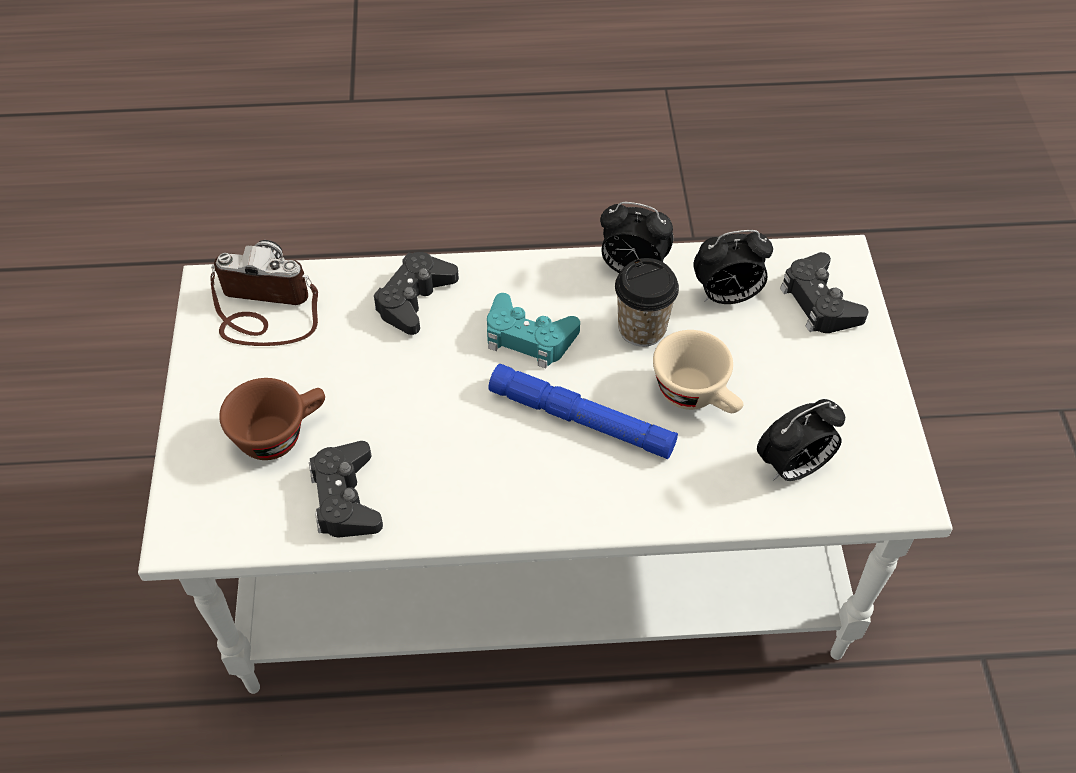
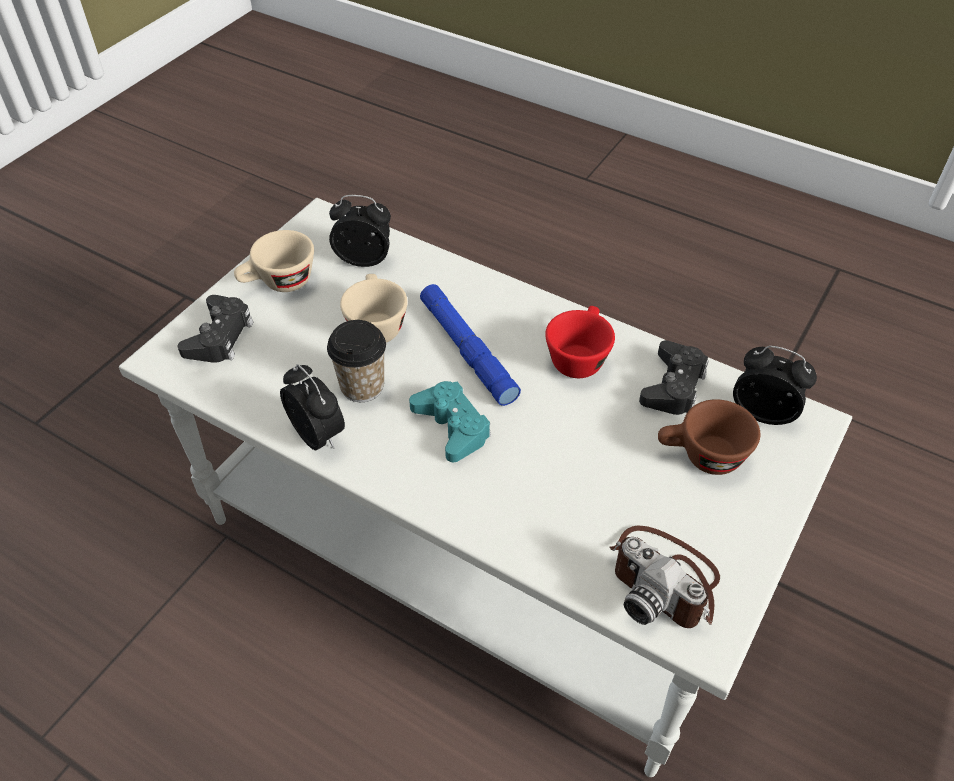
camera: 145 degrees left, 5 degrees down
(414, 299) = (518, 512): black game controller -> none
(466, 477) = (578, 356): none -> red cup
(726, 296) = (275, 375): alarm clock -> alarm clock (763, 413)
(840, 385) = (279, 283): none -> beige cup

